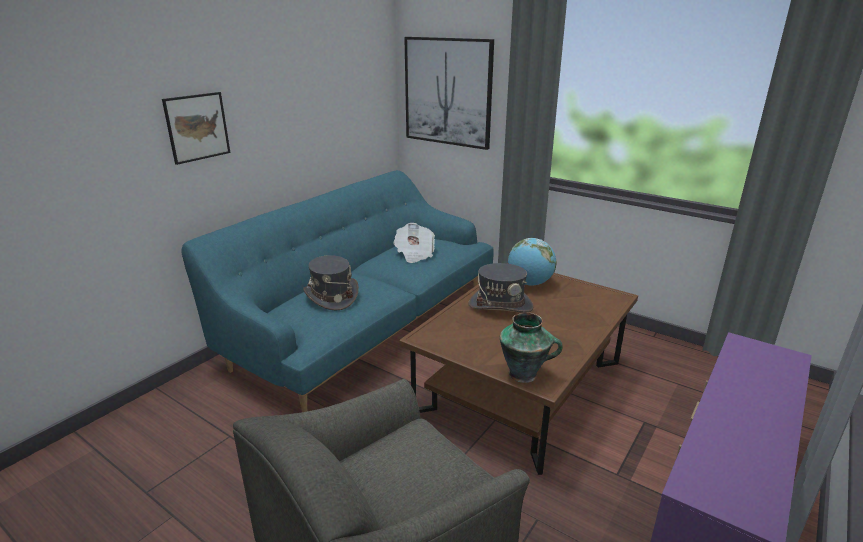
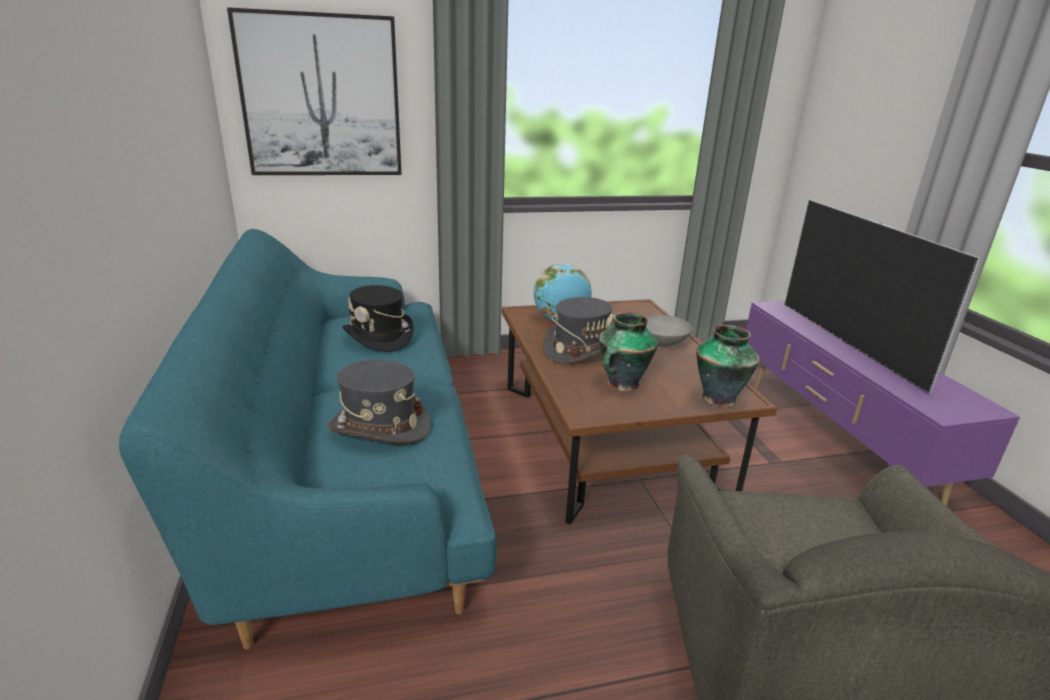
camera: 50 degrees left, 0 degrees up
(197, 127) = (69, 161): picture -> none
(414, 254) = (379, 337): newspaper -> black hat
(480, 335) = (621, 384): none -> vase
(568, 326) = (661, 344): none -> grey bowl
(745, 401) = (847, 343): none -> television

